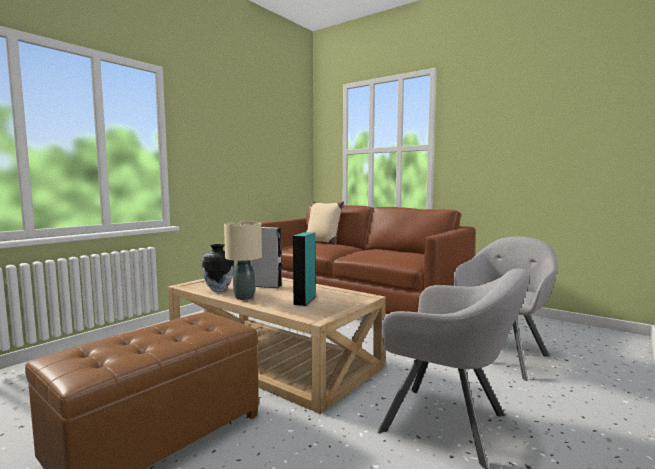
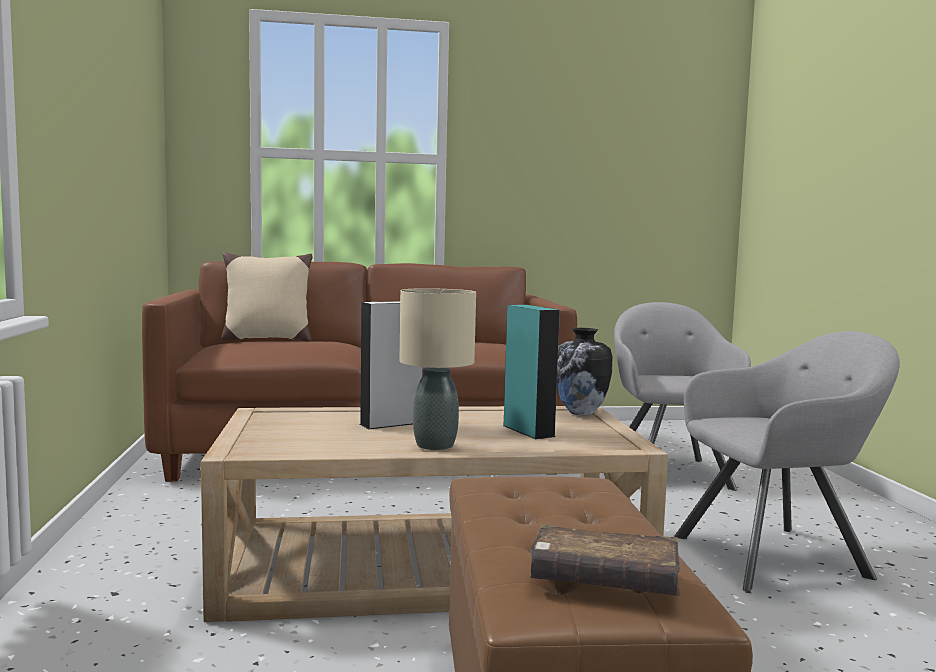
camera: 45 degrees left, 0 degrees up
(90, 358) = (604, 581): none -> brown book
(218, 290) = (335, 446): vase -> vase (581, 412)

